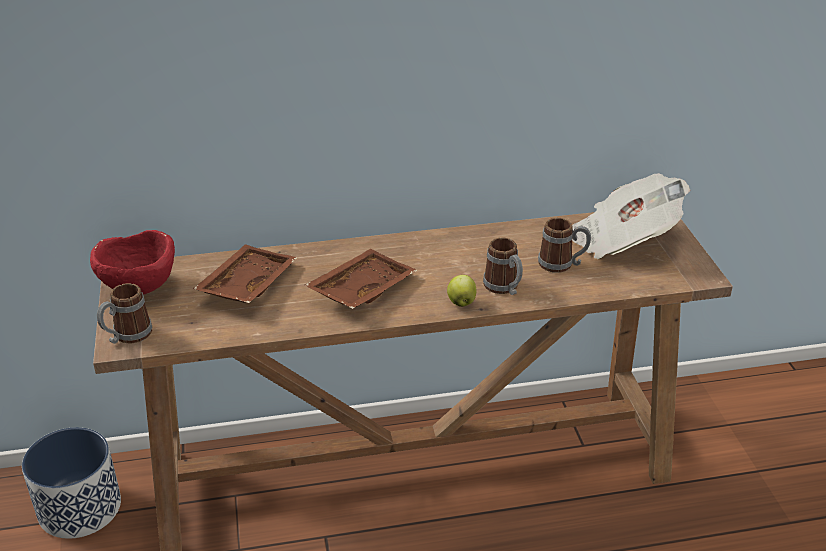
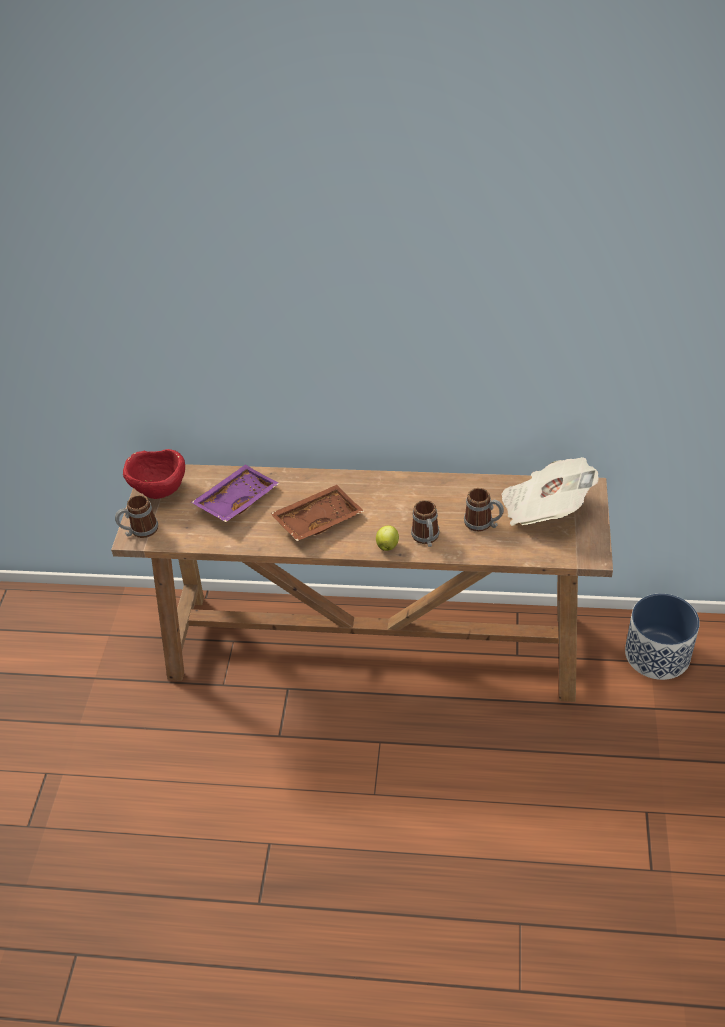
camera: 20 degrees right, 10 degrees up
(80, 508) = (123, 628): planter -> planter (657, 654)
(246, 285) = (236, 500): brown tray -> purple tray

